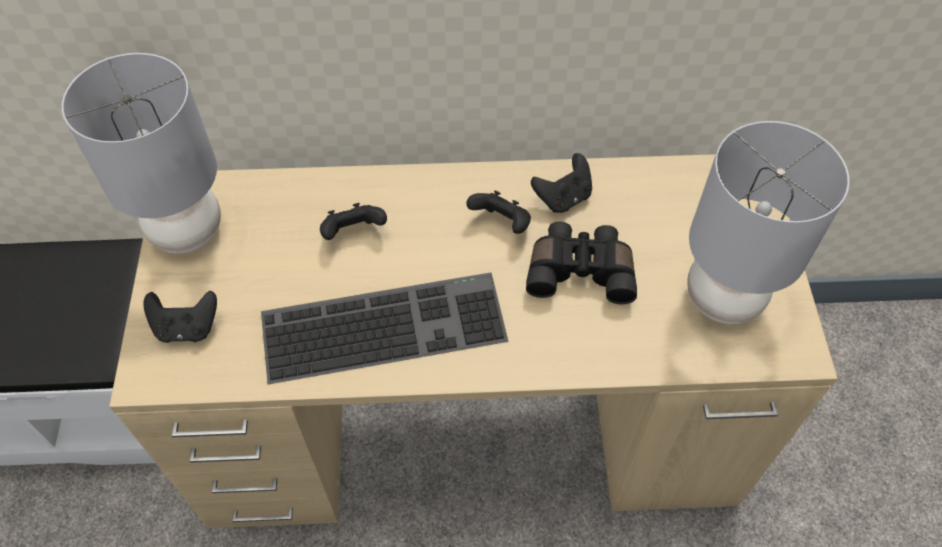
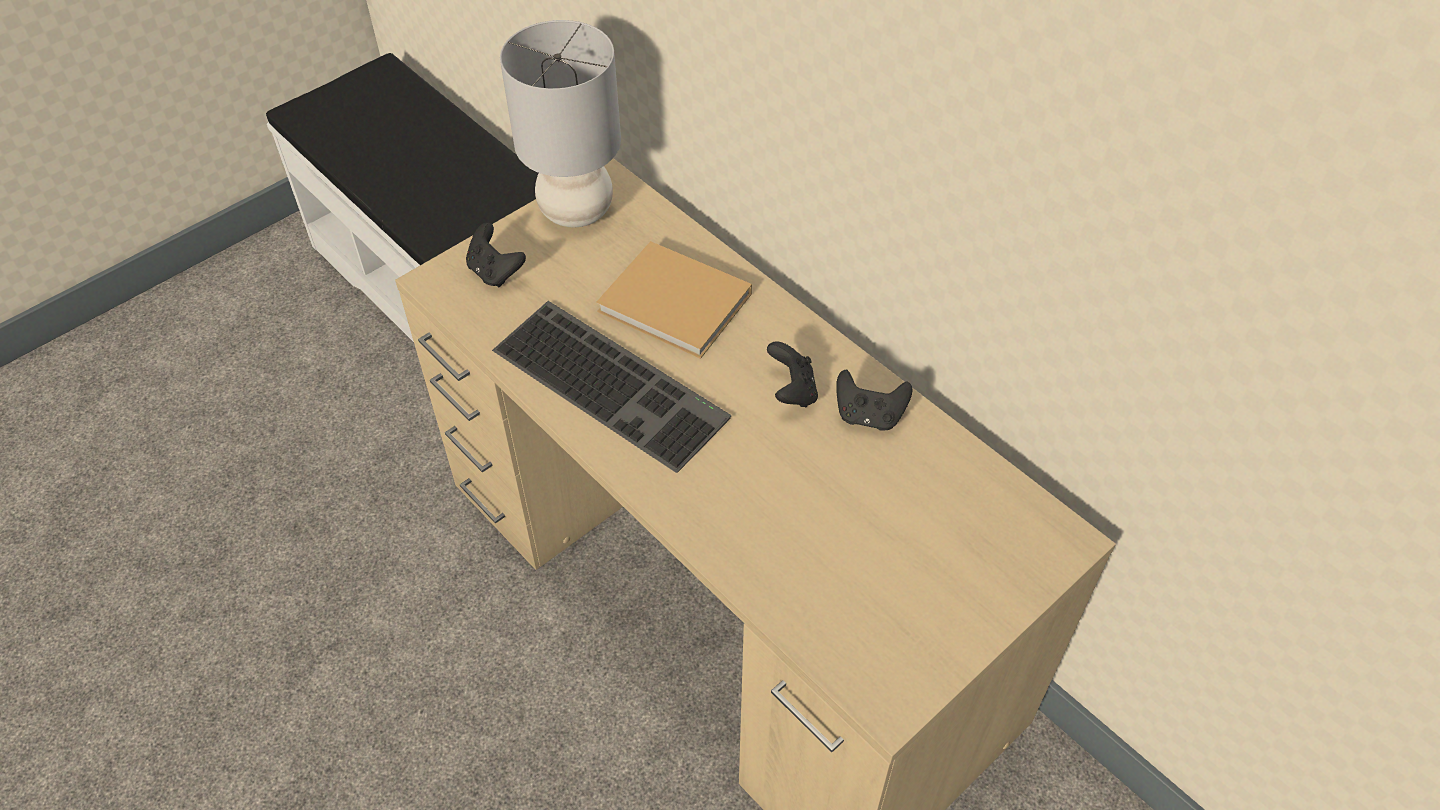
camera: 50 degrees right, 5 degrees down
(354, 233) = (678, 304): black game controller -> beige book
(580, 270) = (802, 477): black binoculars -> none
(724, 299) = (887, 607): grey table lamp -> none

